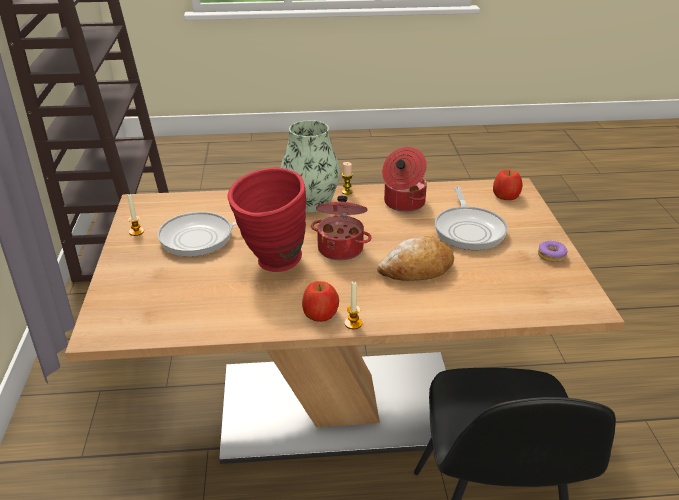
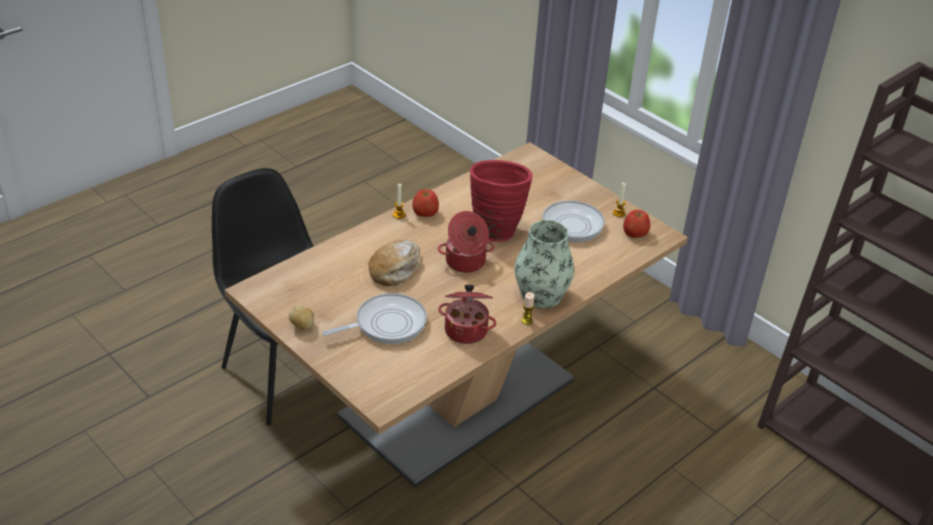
camera: 140 degrees right, 5 degrees up
(469, 230) = (386, 324): frying pan -> frying pan turned 105 degrees clockwise
(506, 195) = (383, 385): apple -> apple (635, 233)
(551, 255) = (302, 326): donut -> potato

